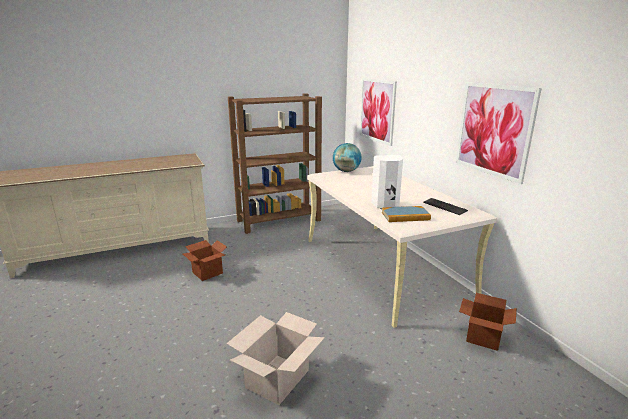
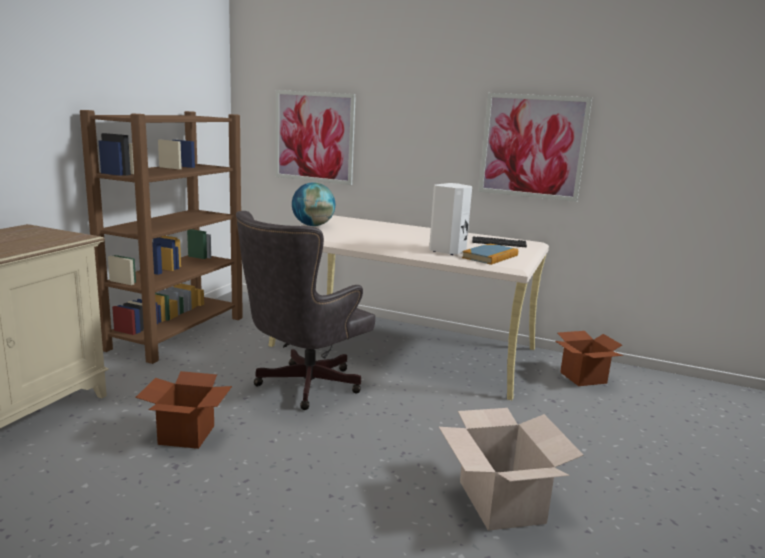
camera: 45 degrees left, 5 degrees down
(289, 269) = (304, 387): none -> grey office chair

